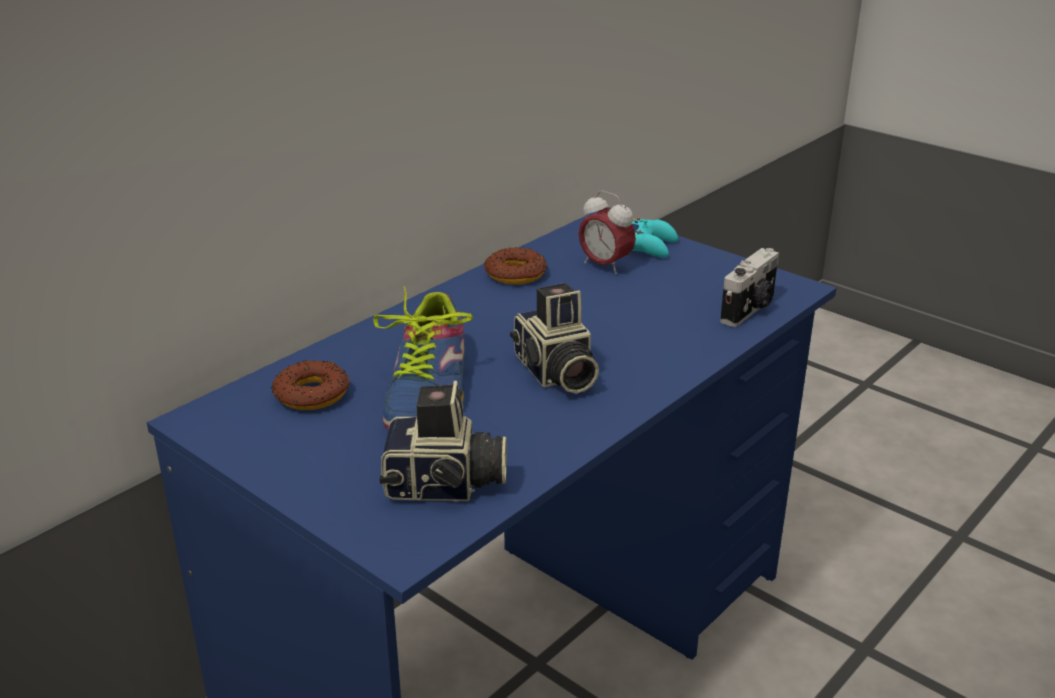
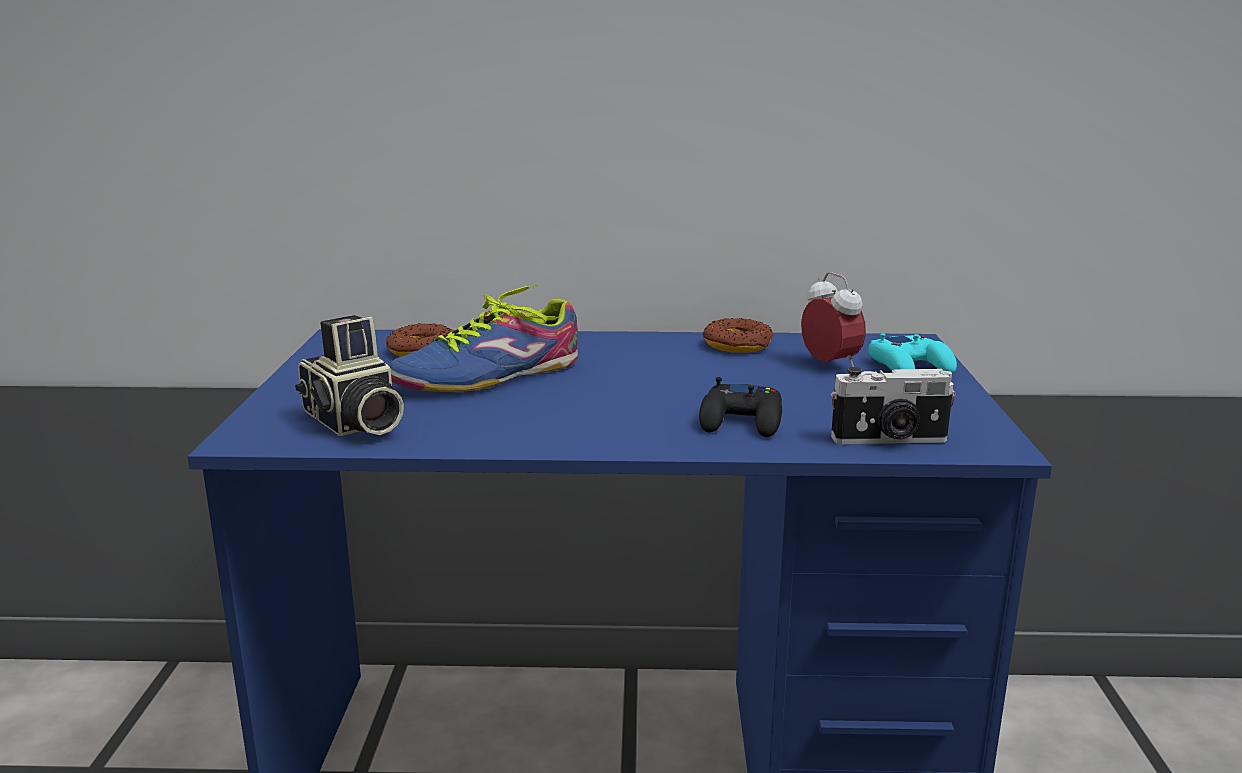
camera: 50 degrees right, 10 degrees down
(554, 373) = (594, 405): camera -> none
(605, 266) = (830, 365): alarm clock -> alarm clock turned 150 degrees clockwise
(659, 338) = (742, 421): none -> black game controller

